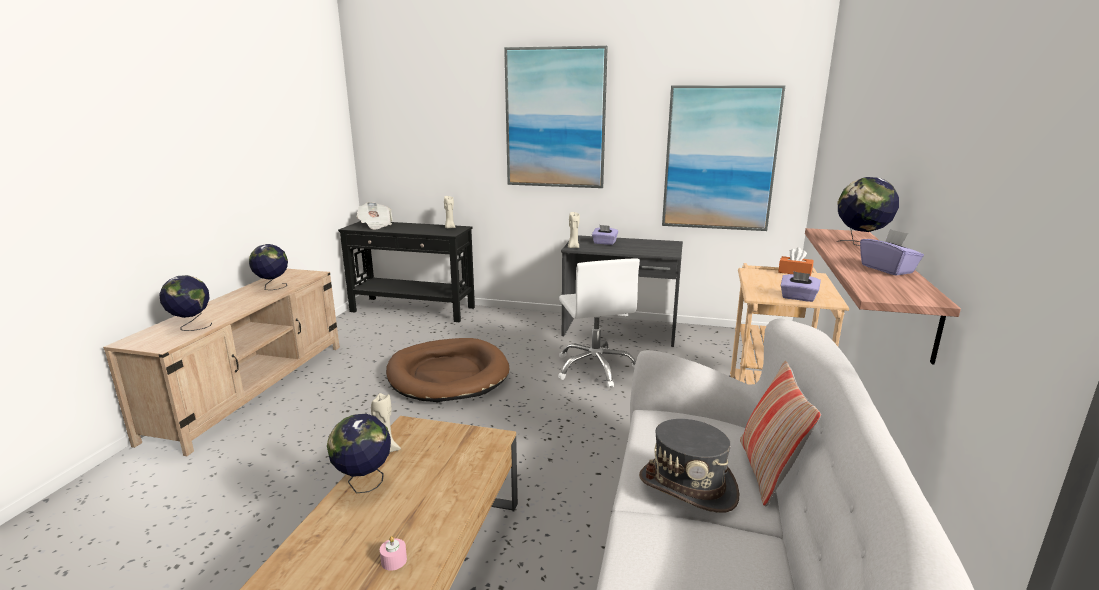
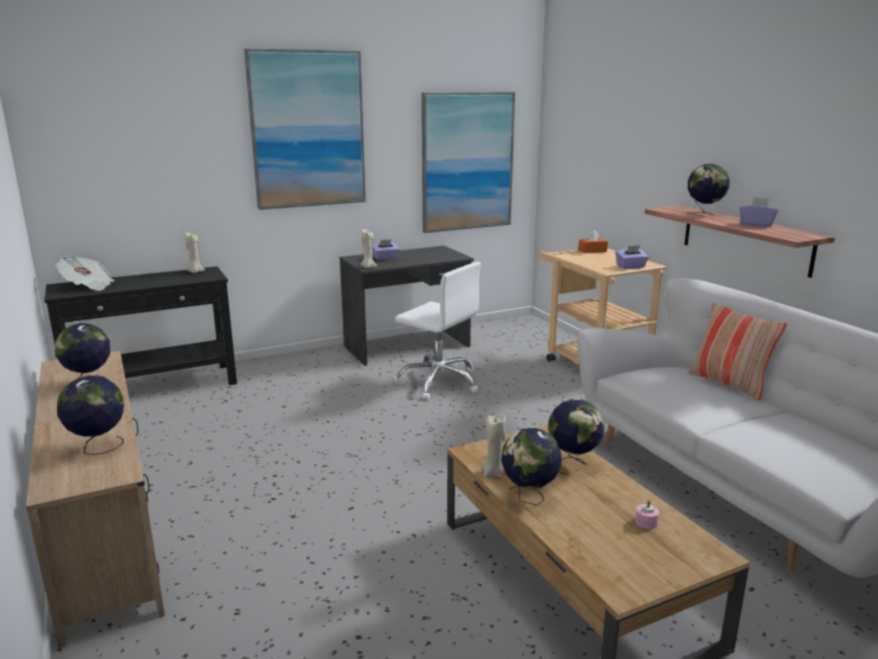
camera: 40 degrees left, 0 degrees up
(448, 374) = (317, 431): brown dog bed -> none
(453, 474) = (573, 464): none -> globe
(688, 486) = (714, 406): grey hat -> none

